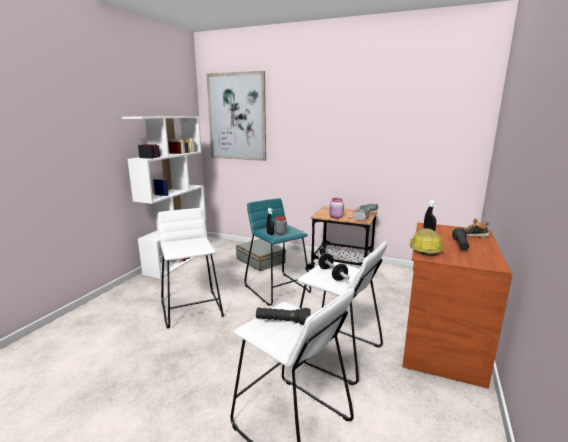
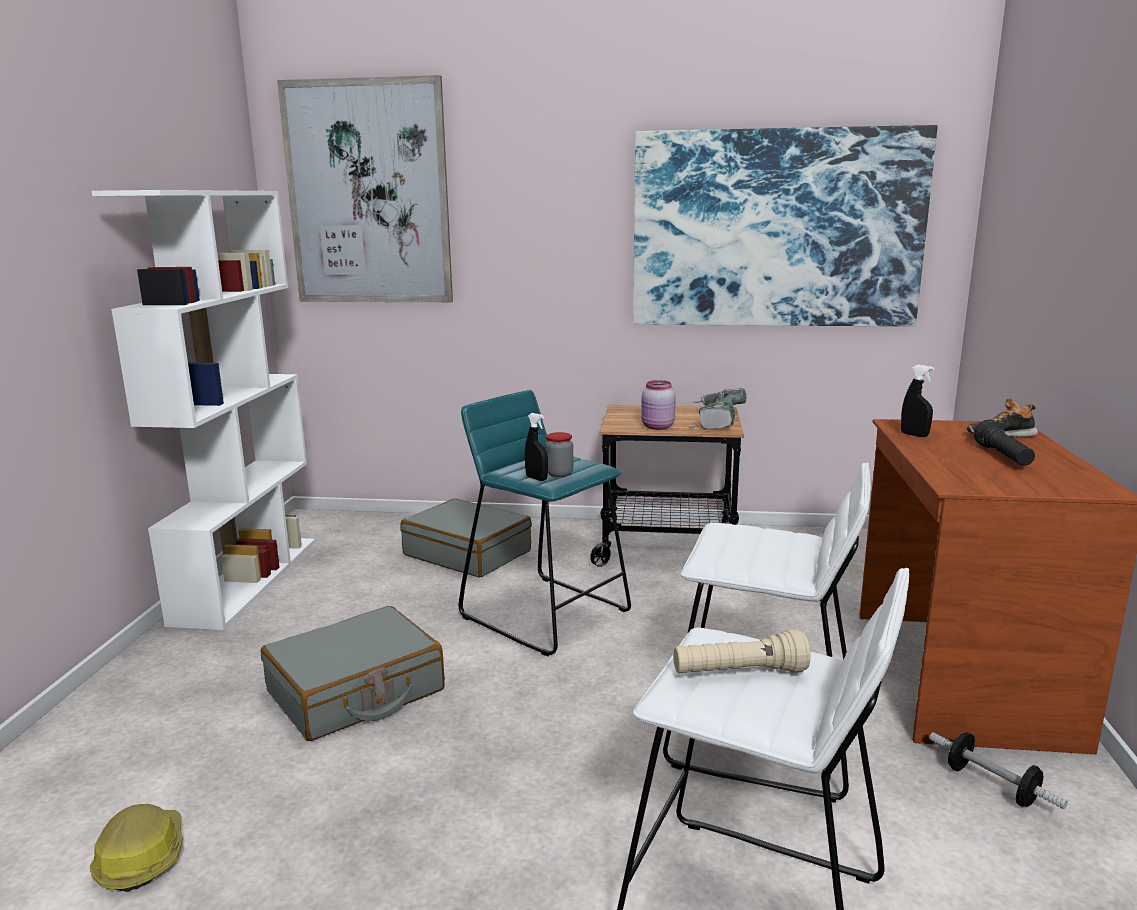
camera: 15 degrees left, 0 degrees up
(192, 308) = (356, 692): white stool -> grey suitcase
(283, 322) = (739, 673): black flashlight -> beige flashlight
(332, 274) = (756, 552): dumbbell -> dumbbell (991, 785)
(399, 135) = (776, 229): none -> picture
(424, 249) = (944, 473): hard hat -> hard hat (141, 858)

